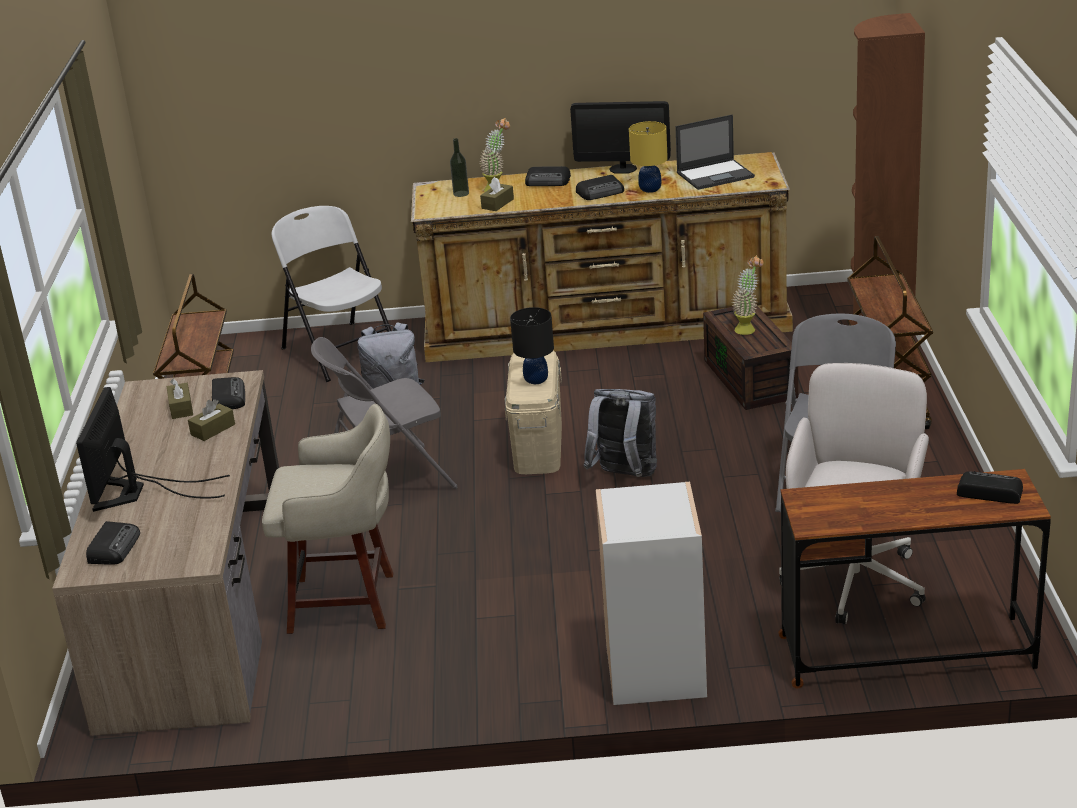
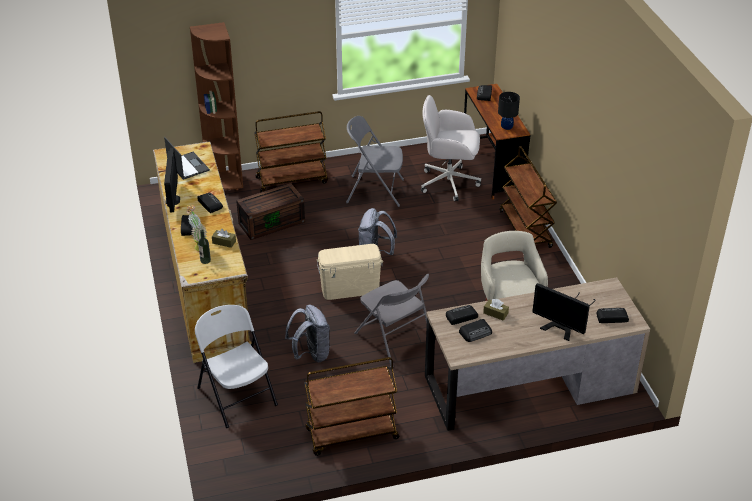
camera: 105 degrees left, 10 degrees up
(138, 493) = (564, 323): monitor -> monitor turned 45 degrees clockwise
(181, 408) = (476, 332): brown tissue box -> radio
(340, 351) = (237, 396): white chair -> white chair turned 105 degrees clockwise
(536, 381) = (358, 250): black table lamp -> black table lamp (507, 127)
(649, 190) = (207, 187): yellow table lamp -> none
(654, 671) = (525, 229): bookcase -> brown cart
(748, 328) = (268, 199): potted plant -> none

